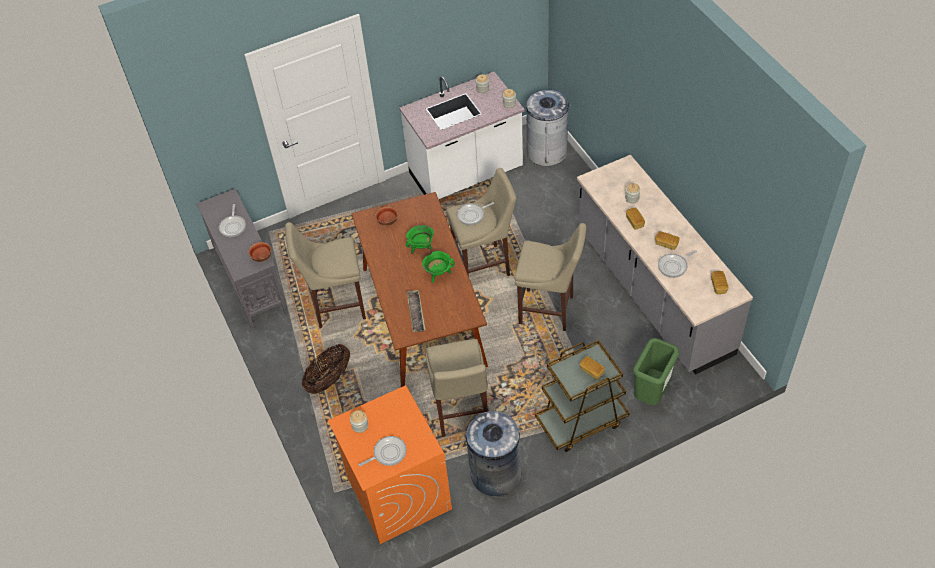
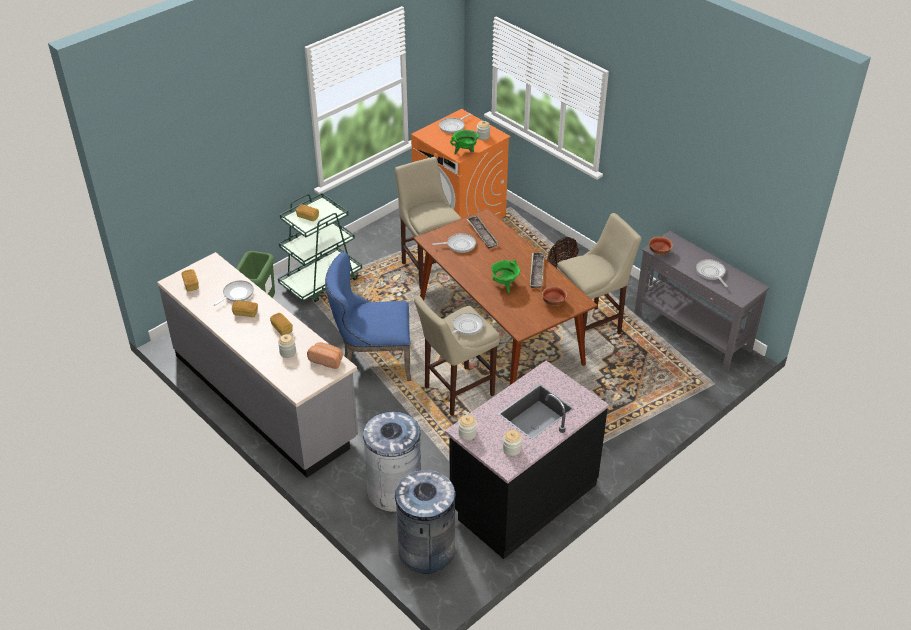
camera: 160 degrees right, 10 degrees down
(386, 256) = (536, 272): none -> tray
(438, 274) = (476, 266): green cooking pot -> green cooking pot (465, 151)
(444, 303) = (459, 245): none -> frying pan
(466, 173) = (522, 497): white counter -> black counter
(495, 474) = (386, 237): grey trash can -> grey trash can (394, 490)
(549, 311) = (372, 361): beige stool -> blue chair
(581, 421) = (321, 281): brown cart -> green cart
(600, 185) = (327, 360): none -> bread

